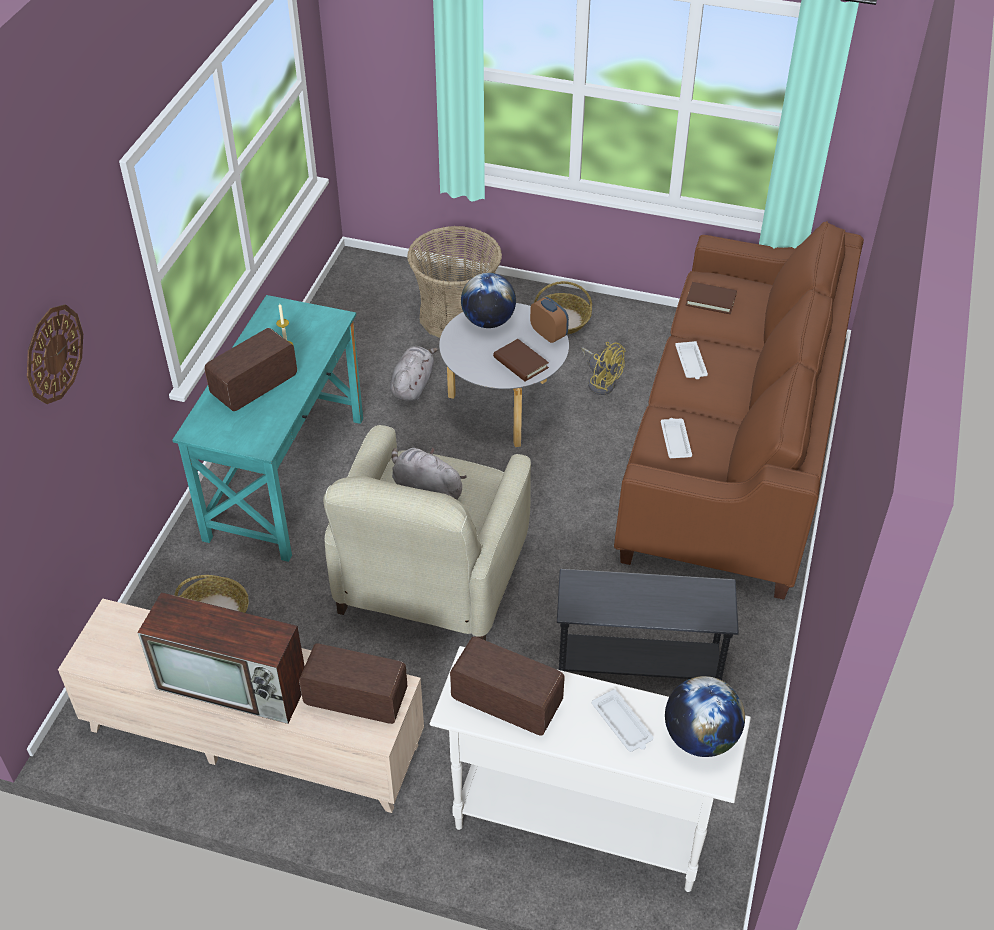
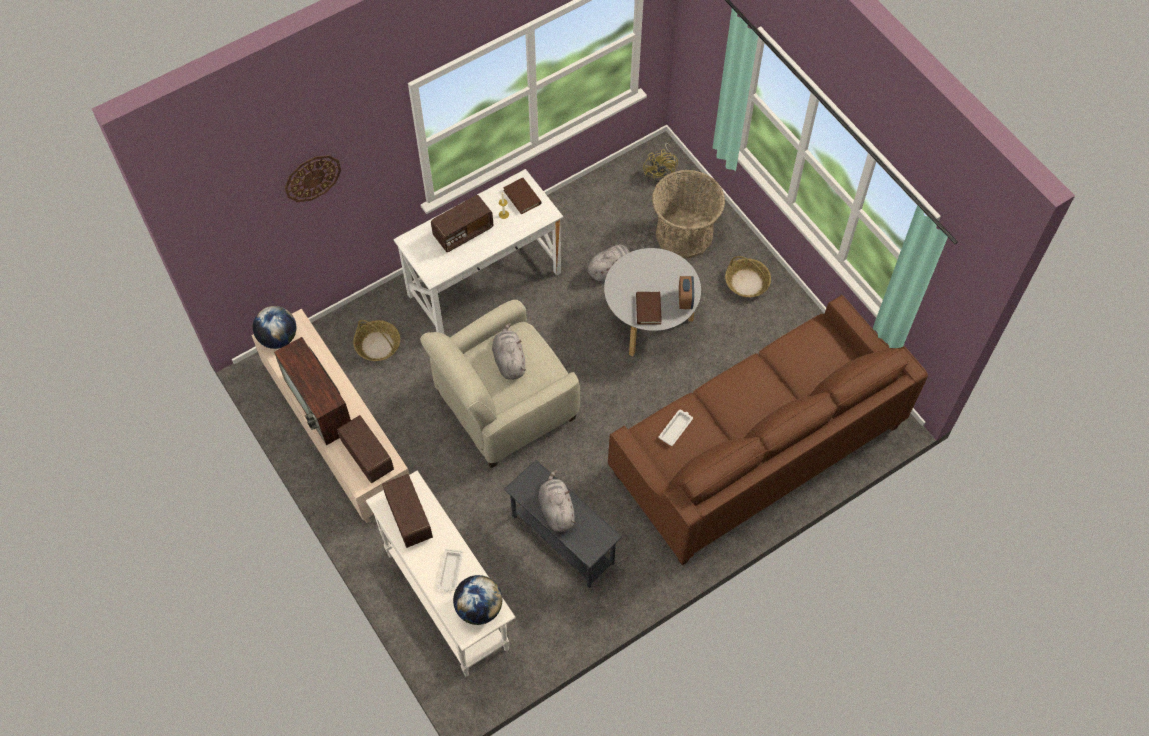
camera: 40 degrees right, 15 degrees up
(255, 386) = (463, 232): radio -> radio turned 150 degrees clockwise
(285, 477) = (484, 283): turquoise desk -> white desk
(488, 321) = (658, 266): globe -> globe (278, 338)
(600, 382) = (725, 345): yellow fan -> yellow fan (661, 172)
(637, 601) = (556, 509): none -> grey plush toy
(691, 363) = (741, 383): white tray -> none
(711, 300) = (804, 346): brown book -> brown book (522, 197)

